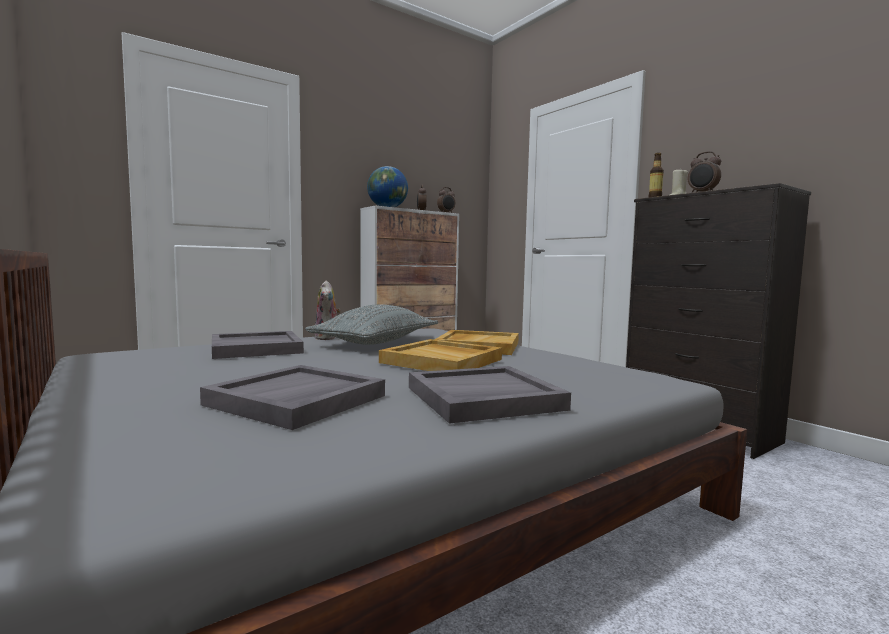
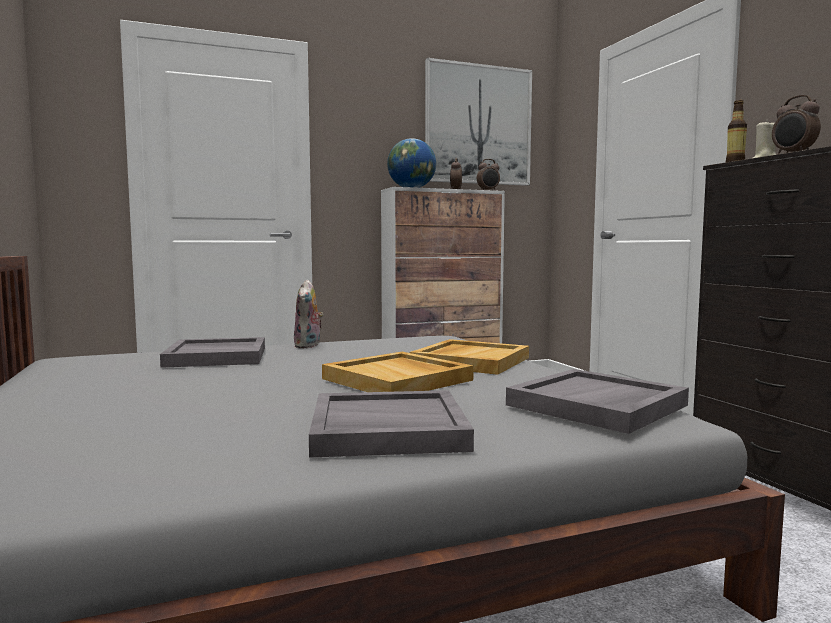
camera: 15 degrees right, 0 degrees up
(297, 400) = (186, 420): grey tray -> grey tray (597, 406)
(377, 342) = (356, 352): grey pillow -> none
(435, 160) = (478, 125): none -> picture

